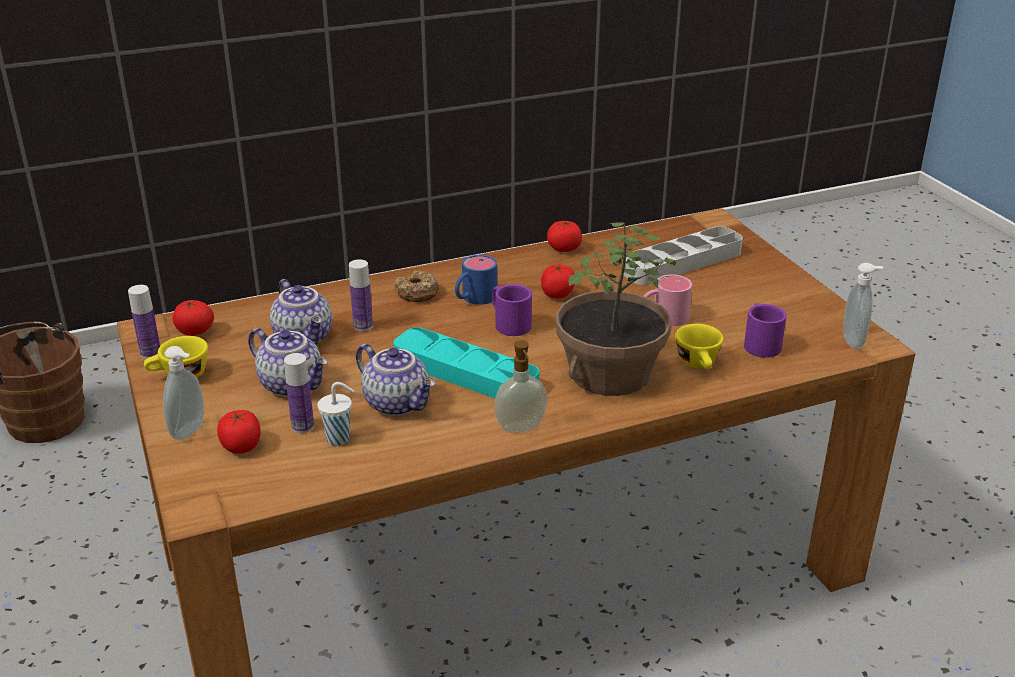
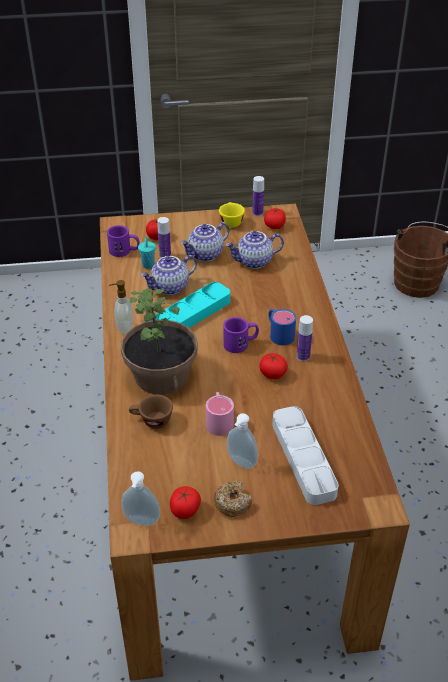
camera: 105 degrees right, 10 degrees up
(190, 432) = (177, 223): soap dispenser -> soap dispenser (240, 463)
(339, 439) = (148, 266): white cup -> turquoise cup
(363, 326) = (259, 284): bottle -> bottle (303, 356)
(417, 293) = (294, 310): donut -> donut (232, 503)
(564, 248) = (344, 393): tomato -> tomato (185, 510)
(699, 365) = (151, 421): yellow cup -> brown cup
(760, 343) = (164, 463): purple mug -> purple mug (124, 251)

